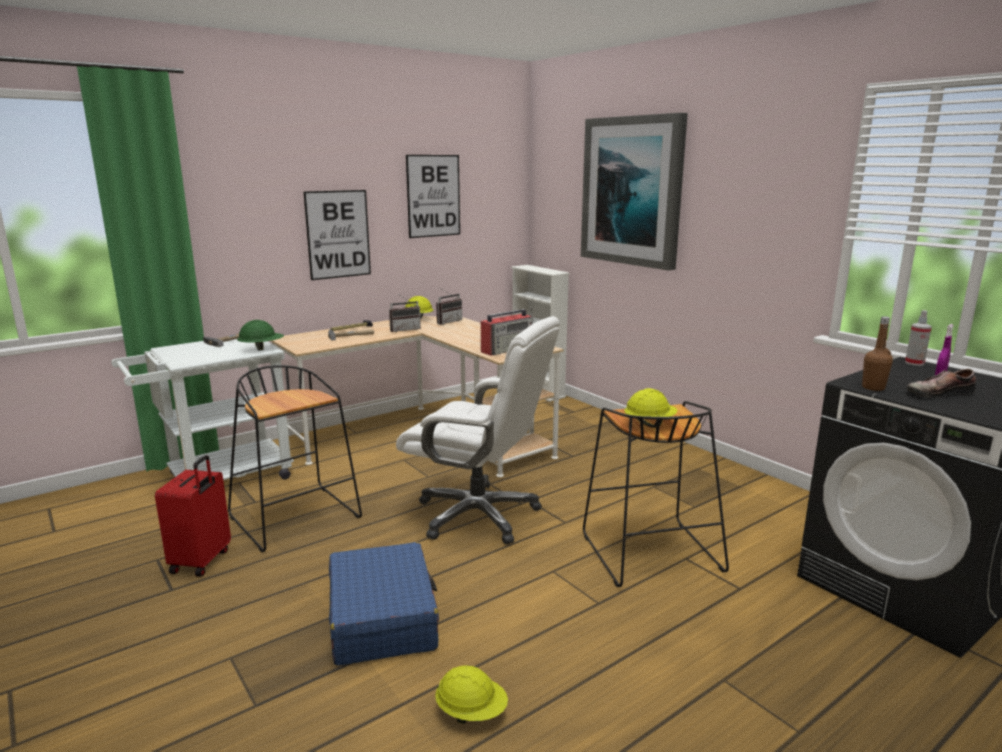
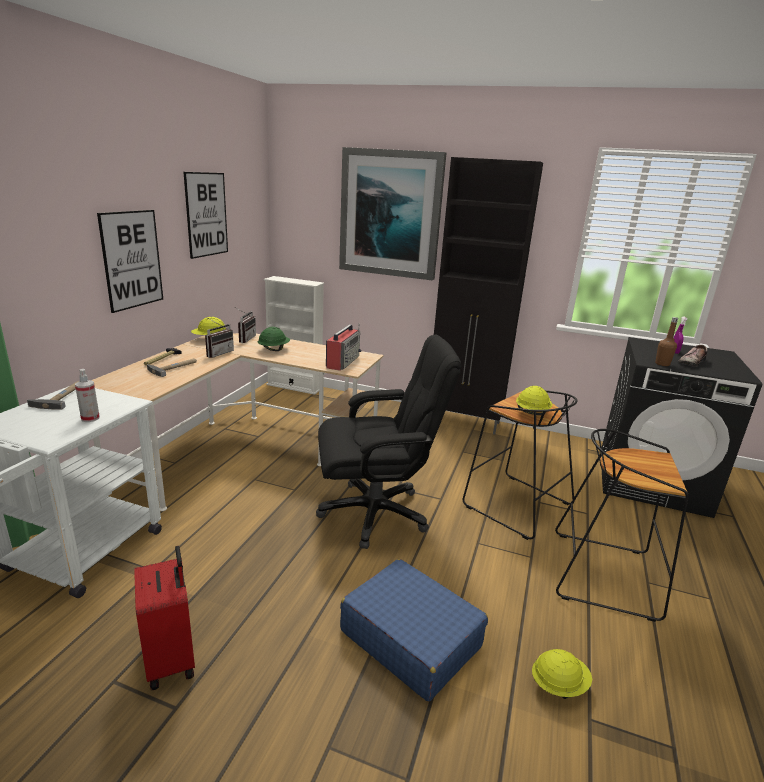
camera: 35 degrees left, 5 degrees up
(262, 348) = (123, 402): green hard hat -> green hard hat (274, 349)
(297, 518) = (221, 572): black stool -> black stool (605, 574)
(479, 515) = (375, 513): white office chair -> black office chair
(697, 459) = (464, 422): none -> black cabinet
(914, 363) = (643, 341): spray bottle -> spray bottle (90, 418)

